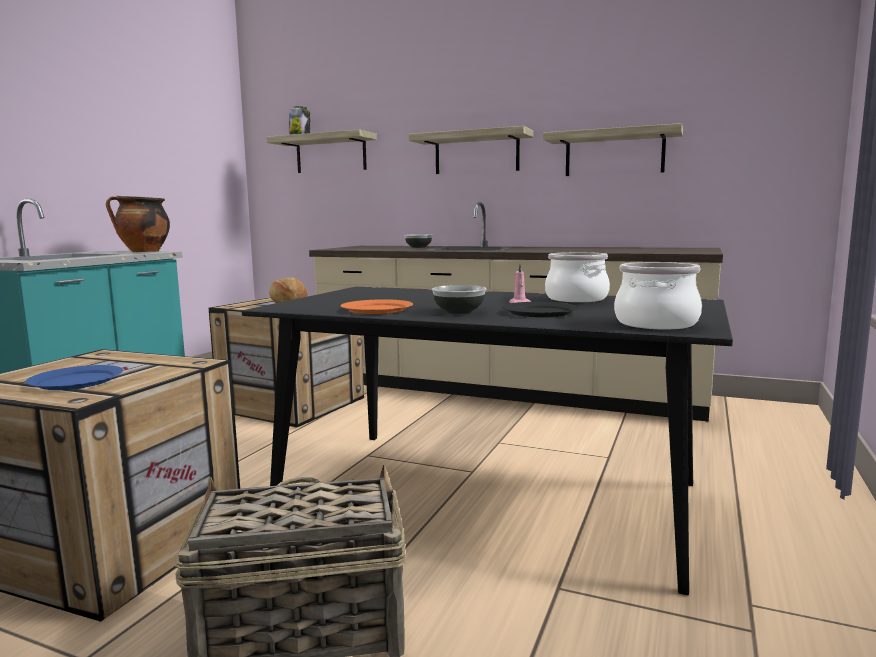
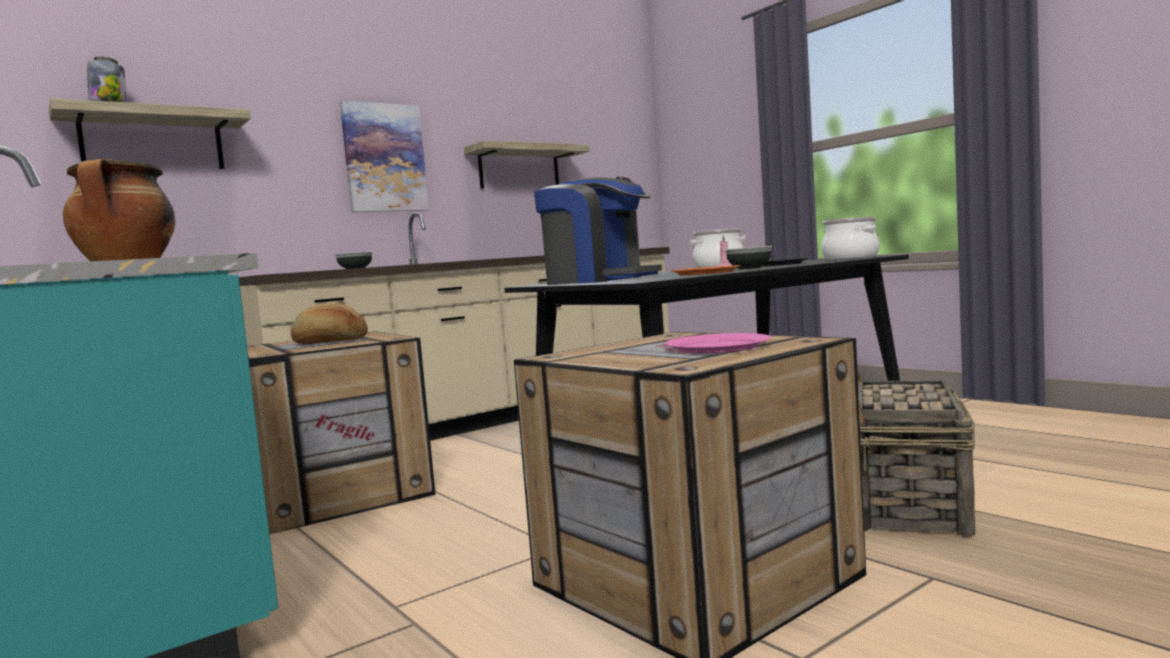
camera: 60 degrees left, 5 degrees down
(77, 381) = (718, 347): blue plate -> pink plate
(358, 296) = (599, 280): none -> coffee machine
(476, 153) = (384, 158): shelf -> picture

